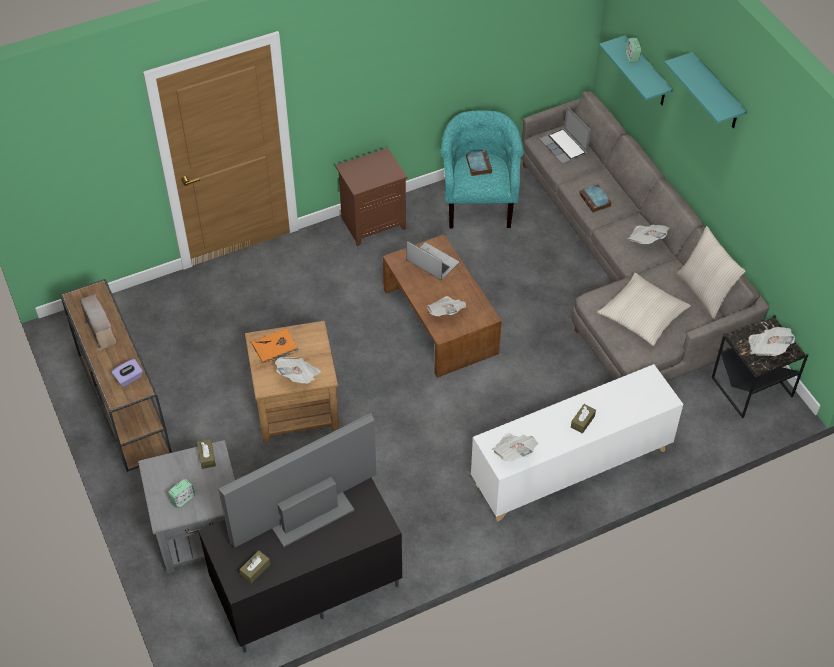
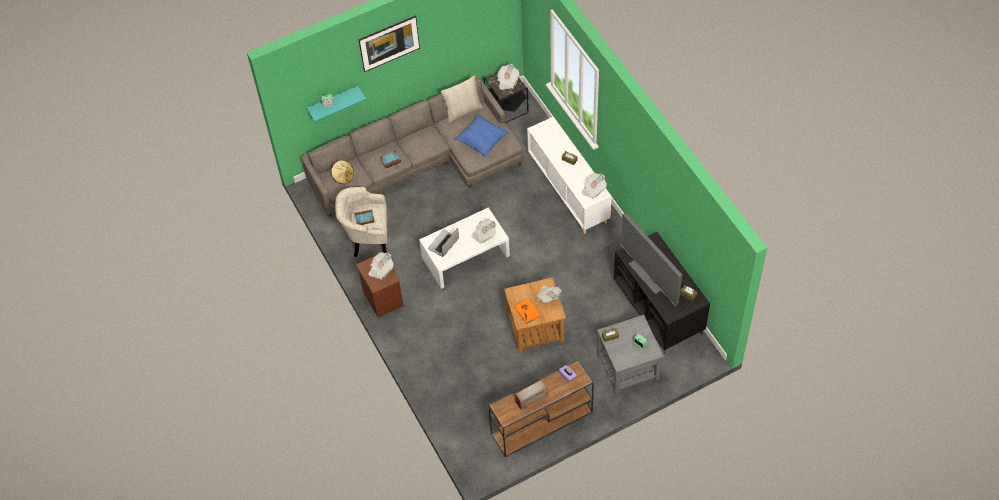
camera: 90 degrees left, 5 degrees up
(441, 321) = (465, 256): brown coffee table -> white coffee table
(478, 207) = (367, 240): turquoise armchair -> beige armchair
(564, 147) = (343, 176): laptop -> beige hat
(642, 315) = (482, 139): beige pillow -> blue pillow
(646, 240) = (423, 136): newspaper -> newspaper (381, 269)
(716, 93) = (390, 51): turquoise shelf -> picture

